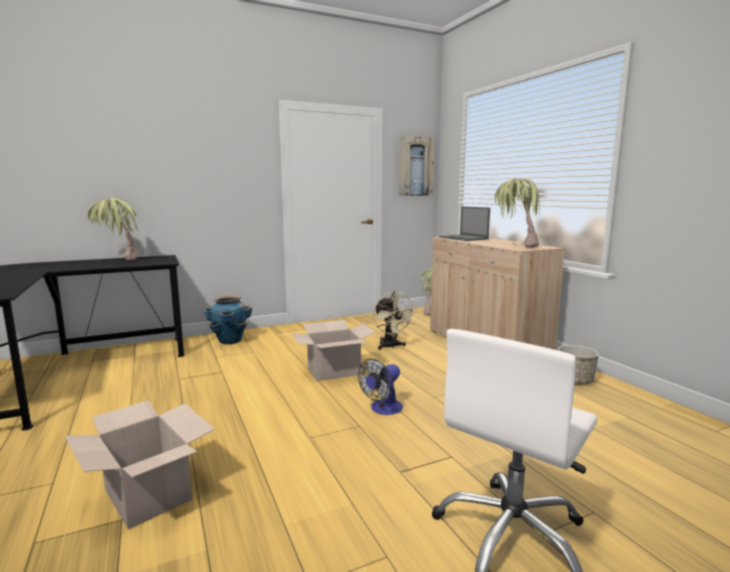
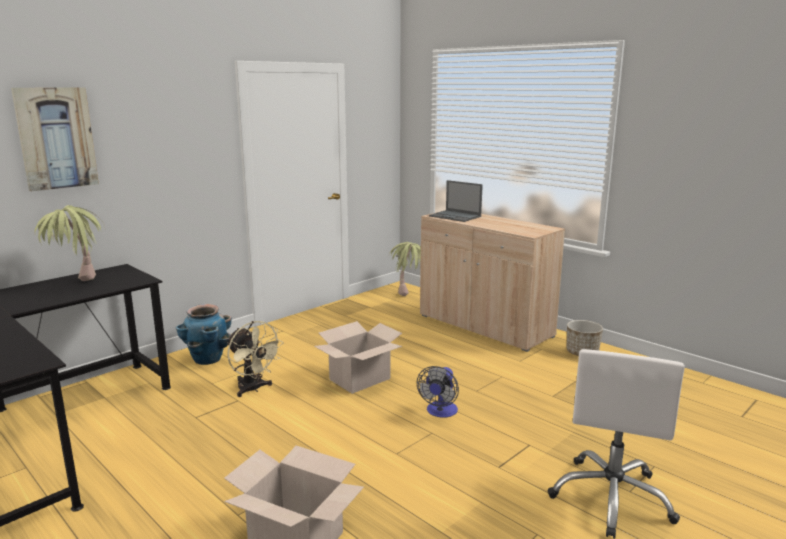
camera: 20 degrees left, 5 degrees up
(391, 346) = (394, 340): beige fan -> beige fan (253, 389)
(415, 166) = (378, 128): picture -> picture (56, 138)
(514, 247) = (520, 230): potted plant -> none

